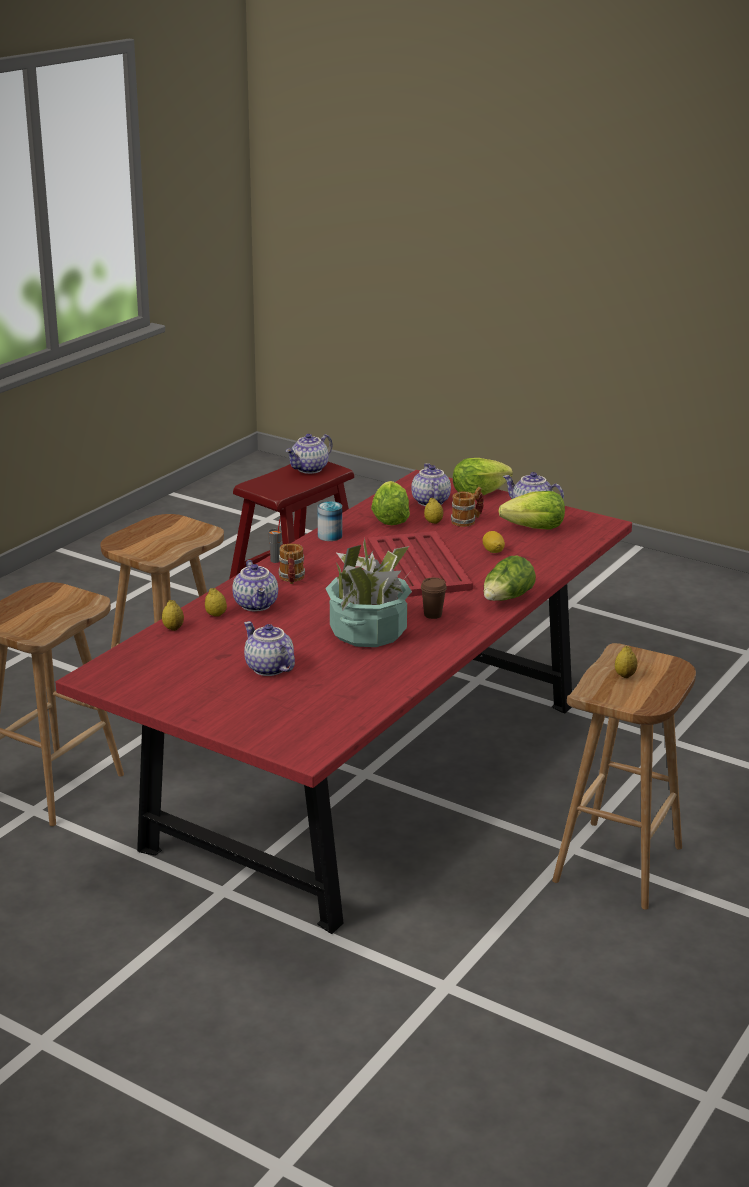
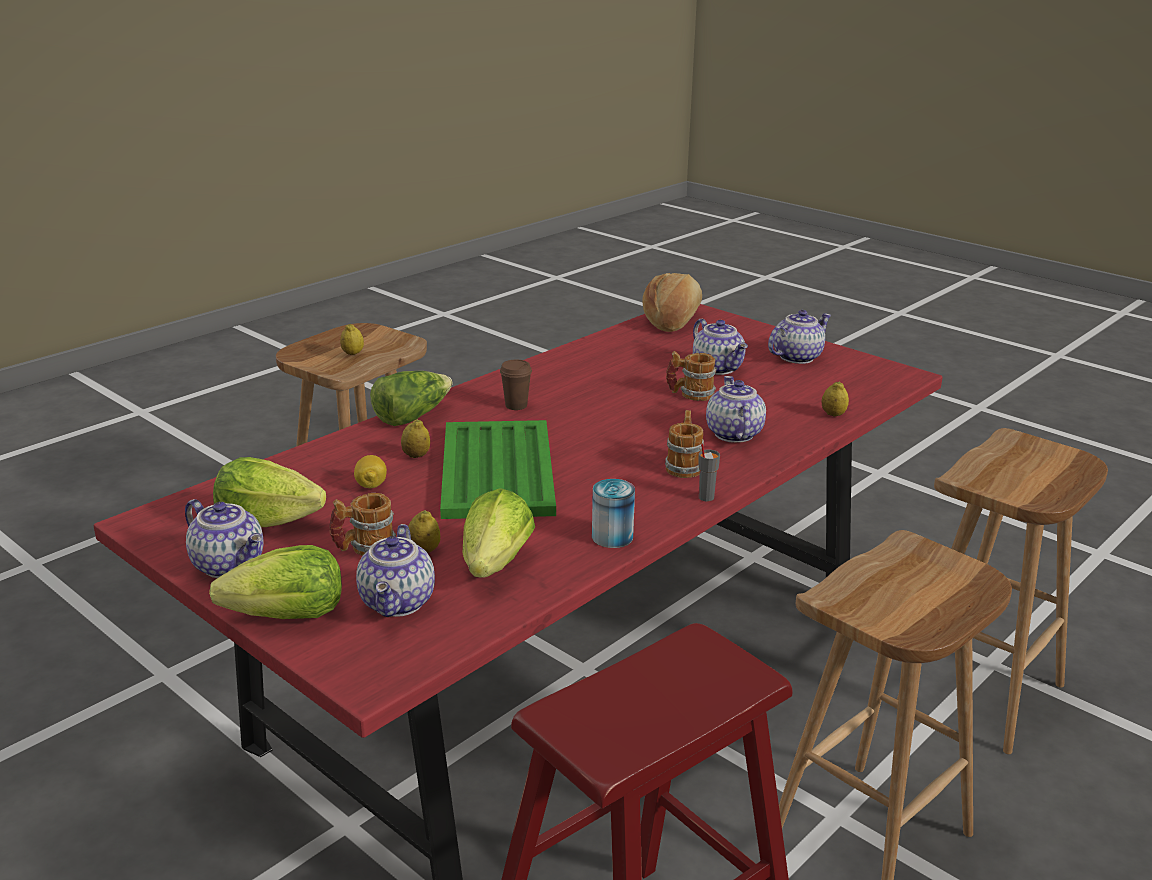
camera: 170 degrees left, 0 degrees up
(216, 615) = (784, 426): lemon -> lemon (416, 456)
(292, 637) = (690, 394): none -> mug
(310, 469) = (615, 721): teapot -> teapot (796, 357)
(320, 732) = (673, 320): none -> bread
(368, 632) = (601, 393): potted plant -> none
(418, 565) = (496, 471): red tray -> green tray

